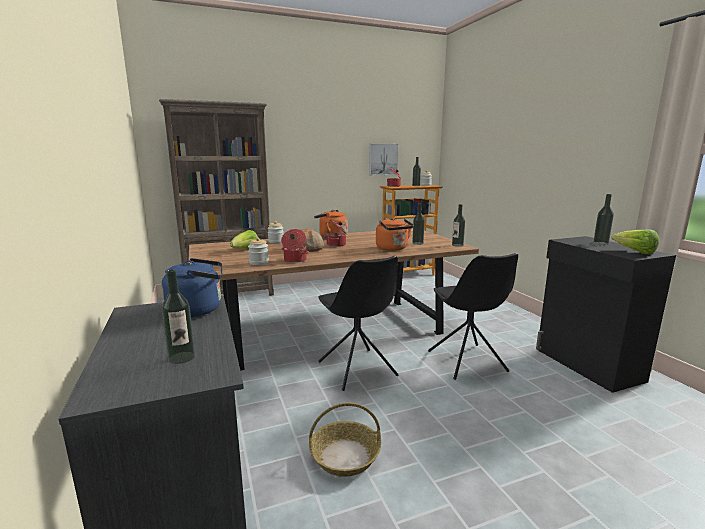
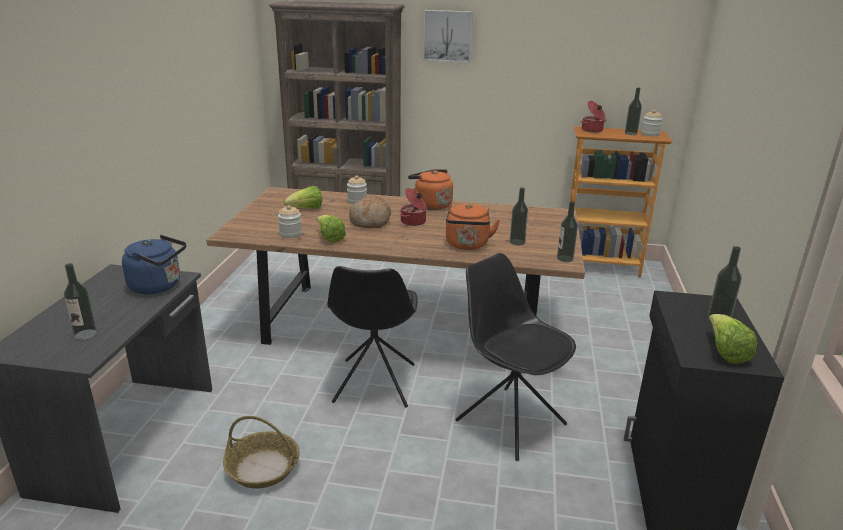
camera: 30 degrees right, 10 degrees up
(294, 260) = (329, 238): cooking pot -> lettuce
(382, 159) = (586, 84): picture -> picture (448, 36)
(467, 362) = (509, 421): black chair -> black chair turned 120 degrees clockwise

